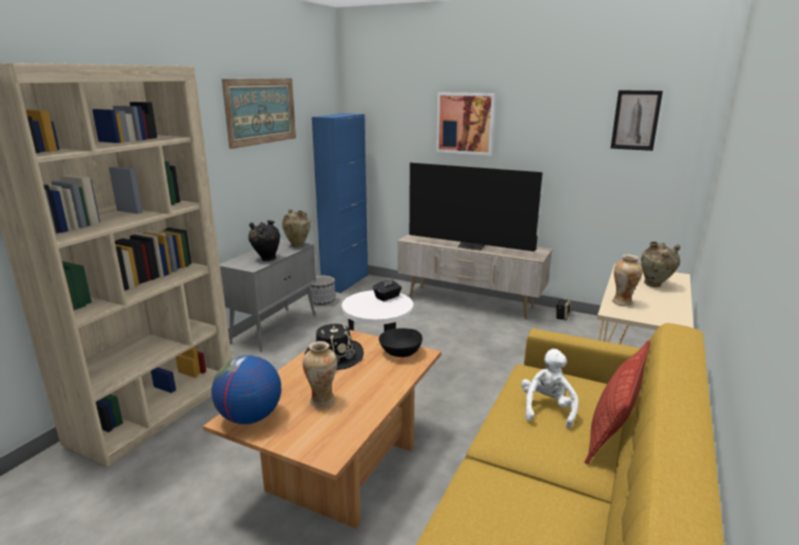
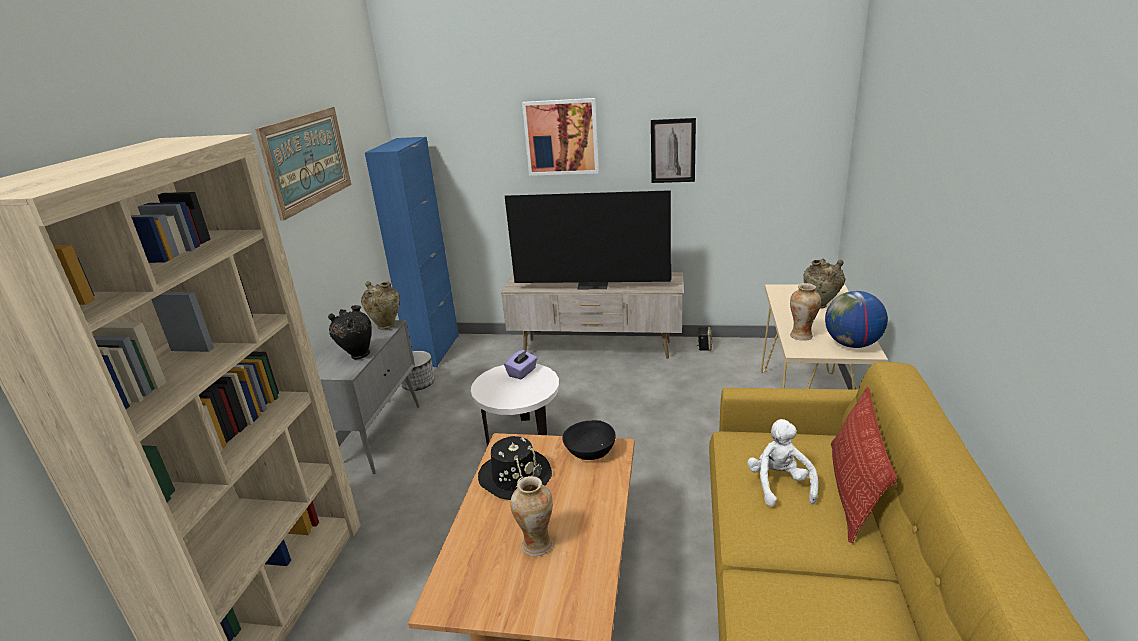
camera: 15 degrees left, 5 degrees up
(250, 417) = (461, 593): globe -> globe (852, 344)
(387, 297) = (522, 372): black tissue box -> purple tissue box
(635, 120) = (761, 117): picture -> picture (673, 151)

